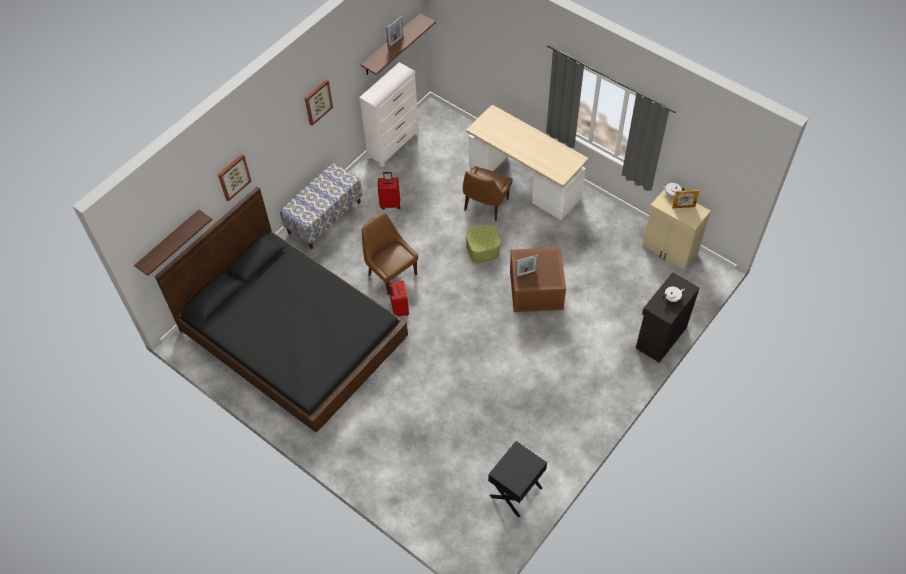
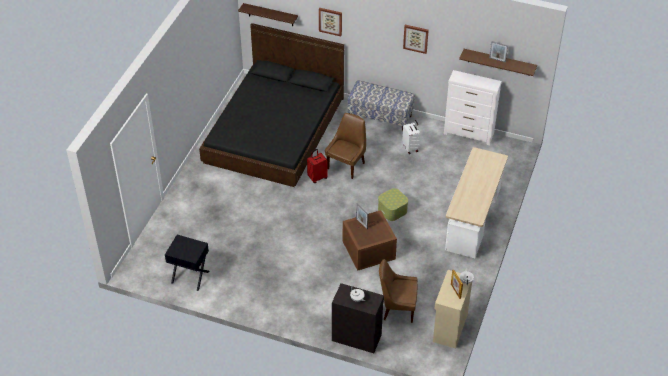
camera: 70 degrees right, 10 degrees down
(390, 203) = (410, 148): red suitcase -> white suitcase
(485, 205) = (436, 201): brown chair -> brown chair (397, 308)

